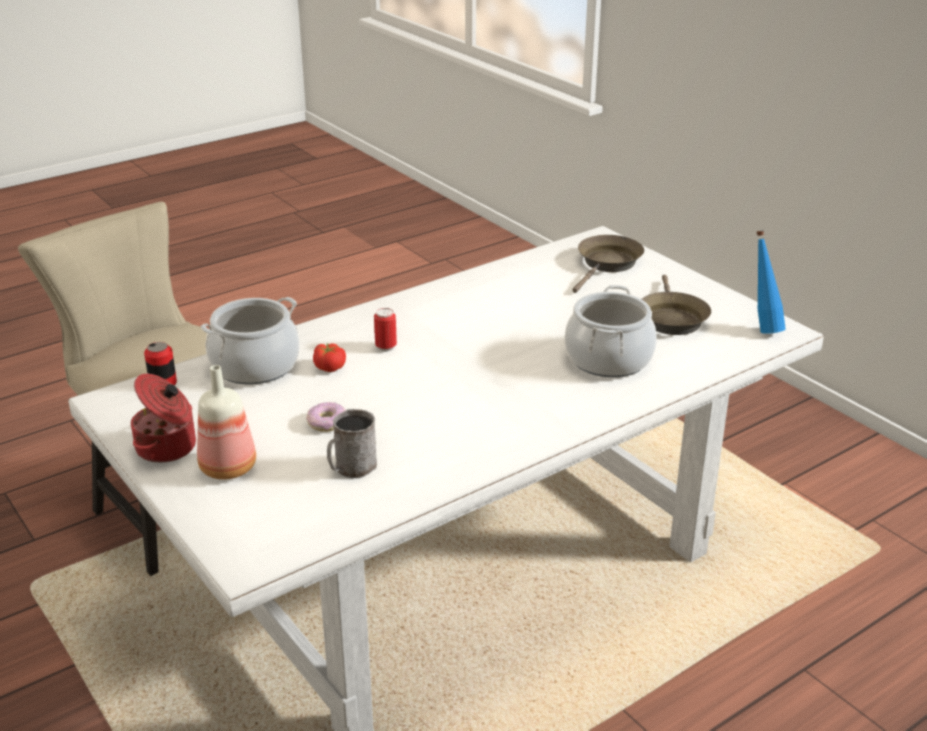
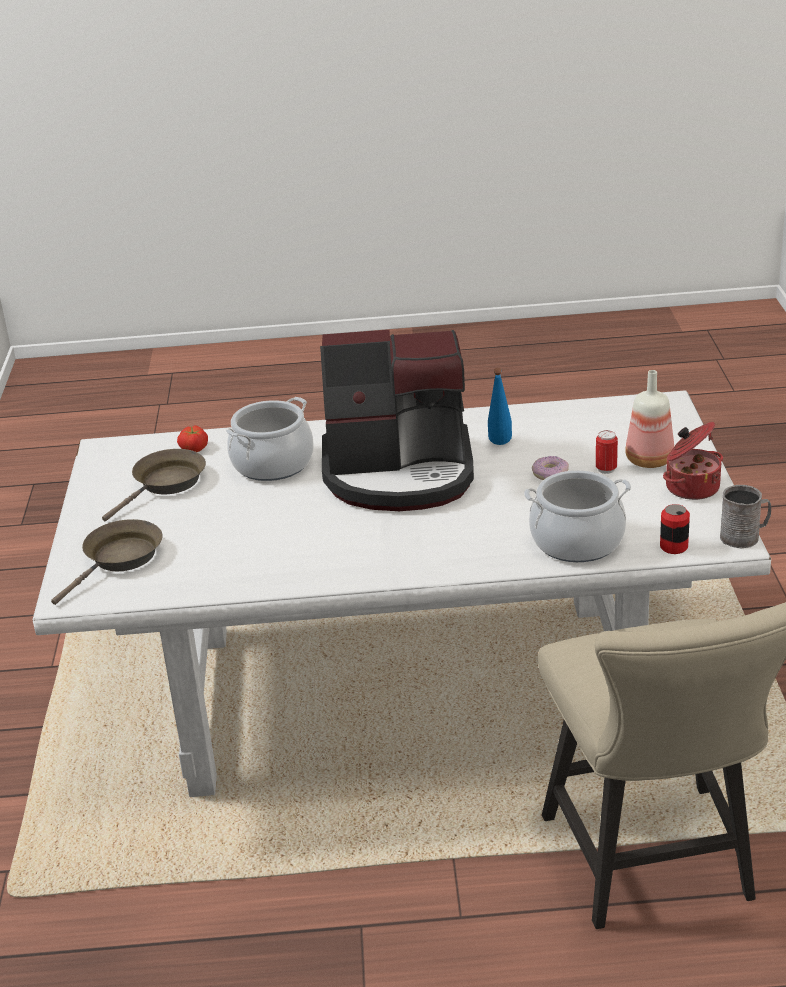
camera: 145 degrees left, 0 degrees up
(330, 367) = (509, 521): tomato -> tomato (194, 448)
(351, 469) = (557, 437): grey mug -> grey mug (744, 537)
(386, 347) = (442, 527): can -> can (606, 469)
(476, 382) = (400, 474): none -> coffee machine
(607, 264) = (120, 559): brown frying pan -> brown frying pan turned 150 degrees clockwise
(762, 328) = (114, 455): blue bottle -> blue bottle (500, 446)

